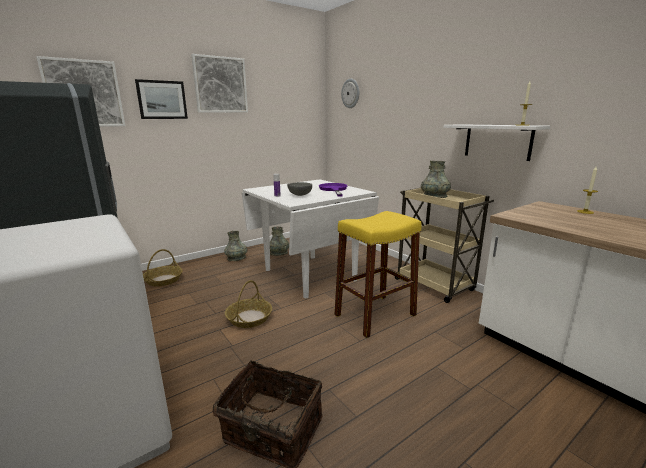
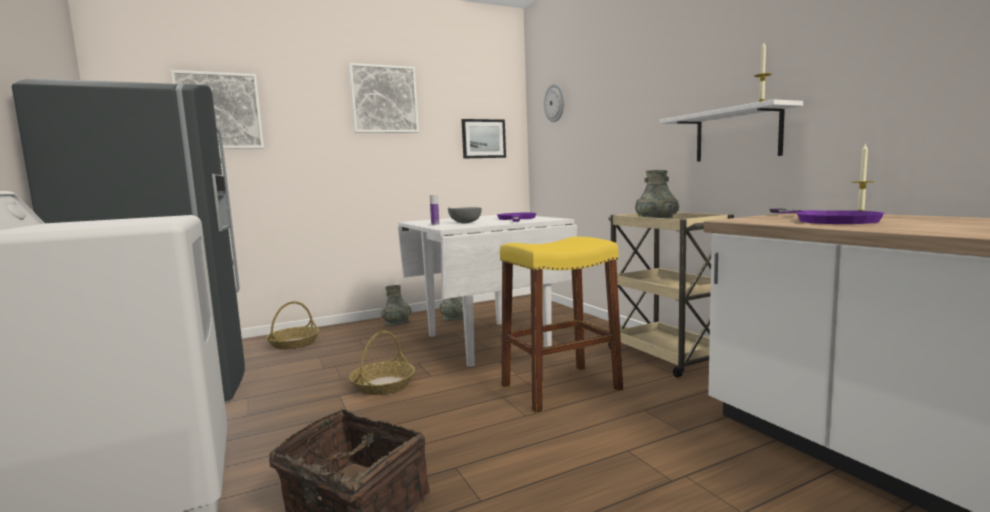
camera: 10 degrees right, 10 degrees down
(162, 100) = (310, 117): picture -> picture (483, 139)
(572, 220) = (828, 220): none -> purple frying pan

